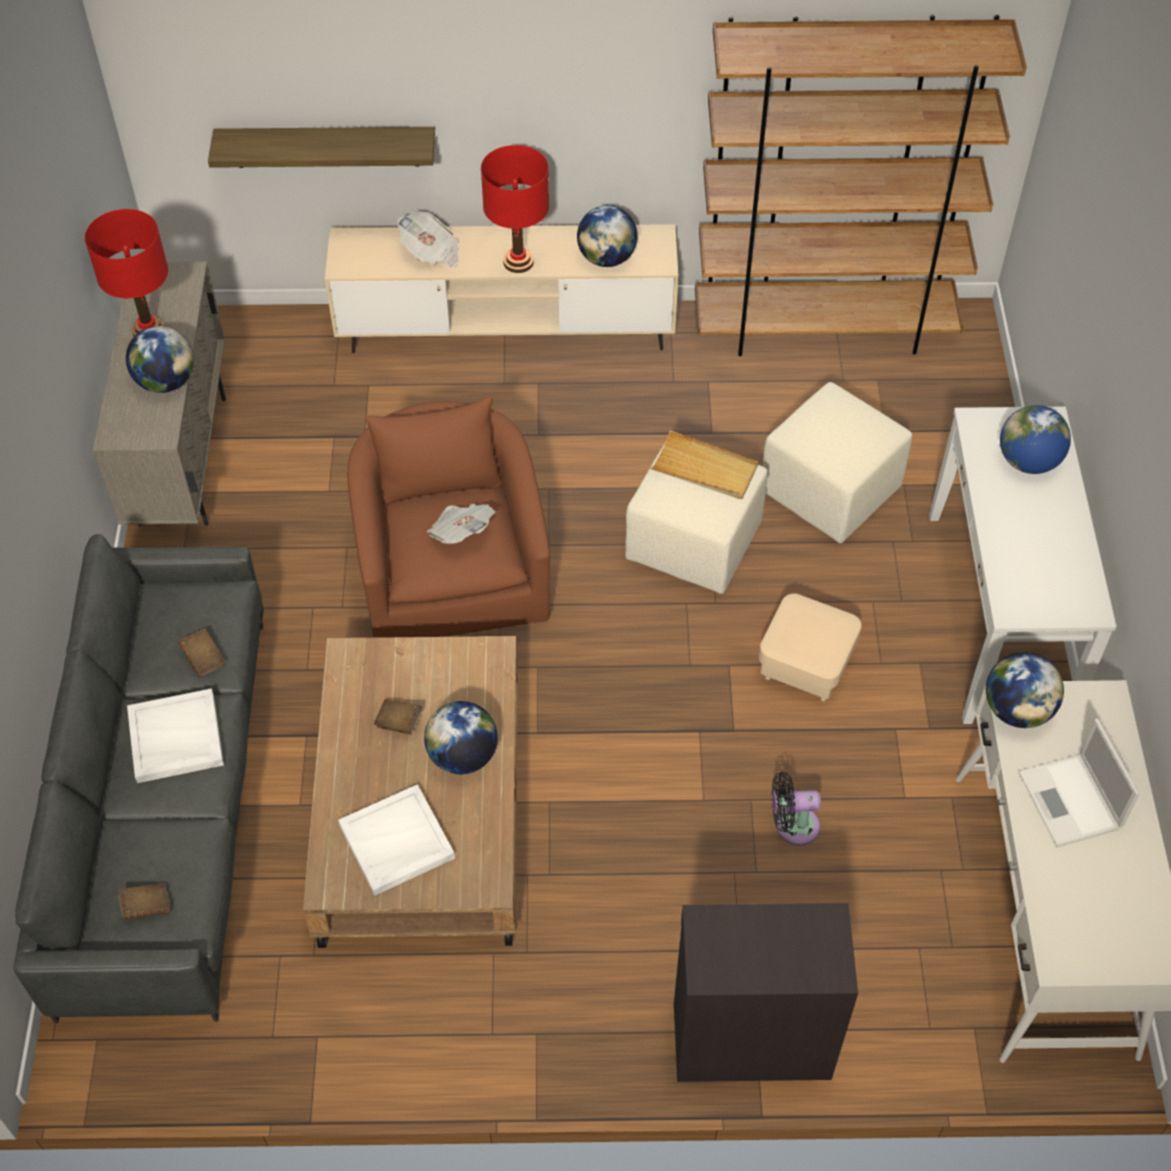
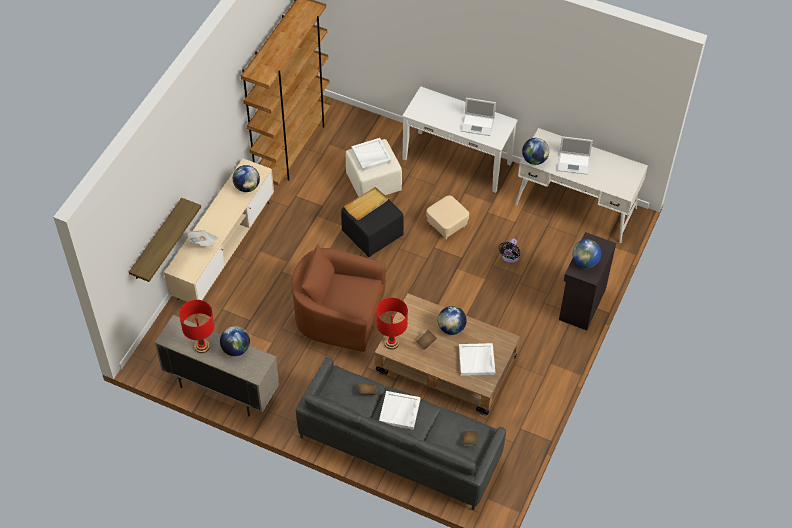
camera: 65 degrees left, 0 degrees up
(461, 533) = (352, 290): newspaper -> none
(518, 262) = (229, 216): red table lamp -> red table lamp (391, 343)
(695, 542) = (372, 233): beige ottoman -> black ottoman
(843, 424) = (371, 155): none -> white tray
(1028, 461) = (438, 107): globe -> globe (585, 262)
(1036, 554) = (478, 125): none -> laptop

